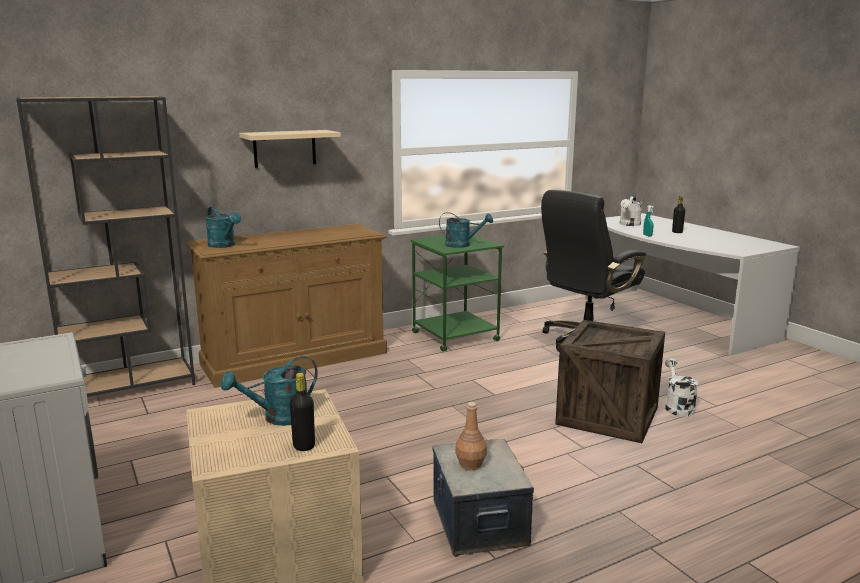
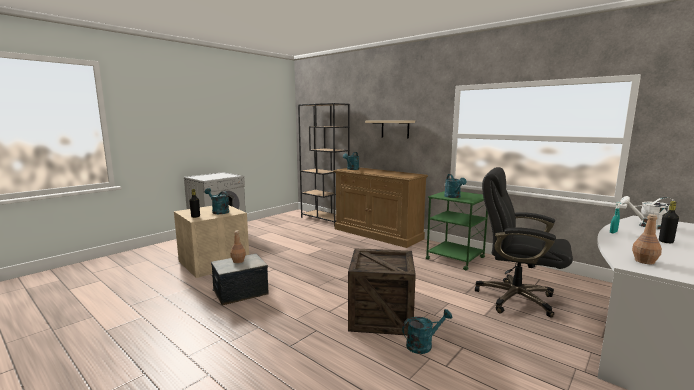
camera: 70 degrees right, 5 degrees down
(677, 406) = (423, 345): white watering can -> turquoise watering can
(728, 247) = (644, 261): none -> brown bottle

